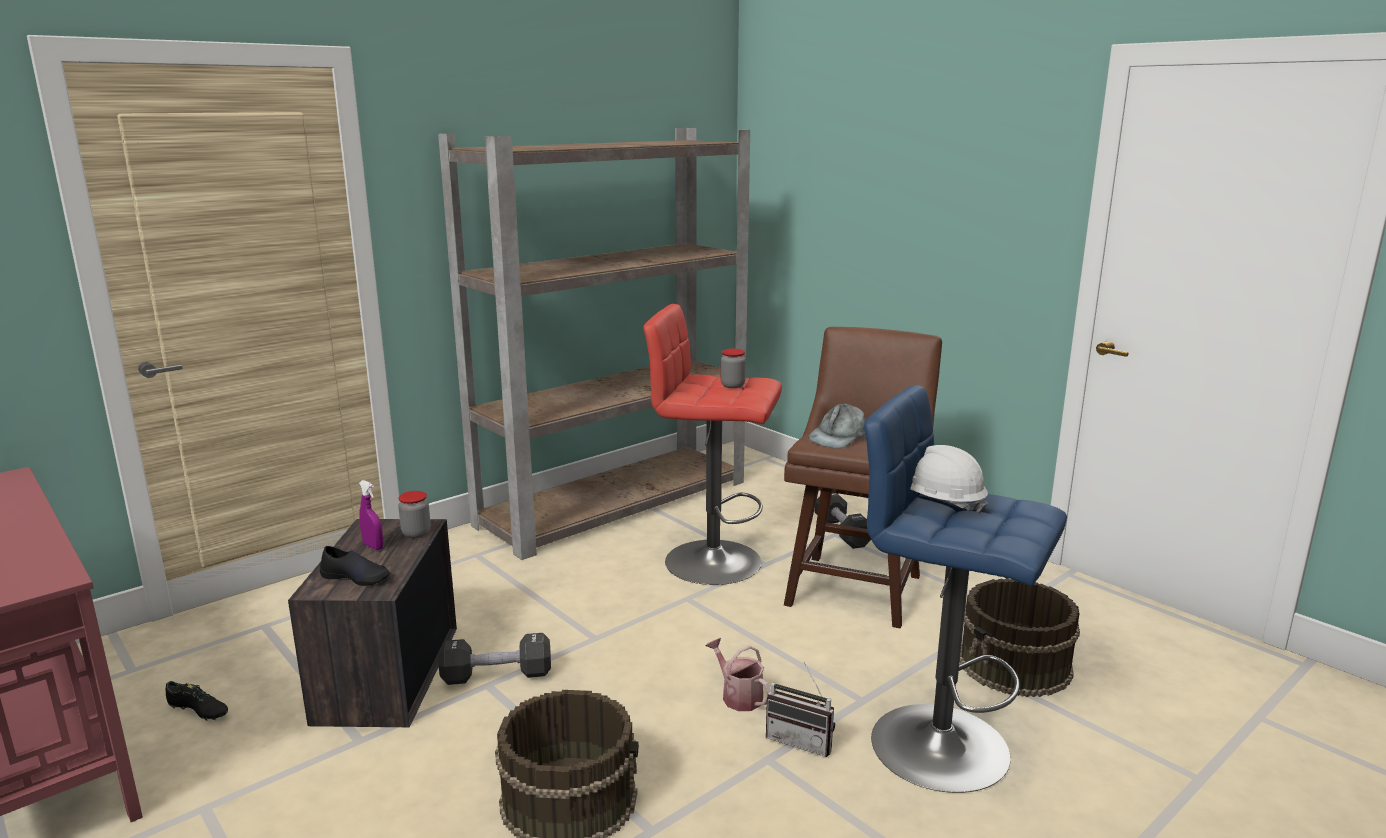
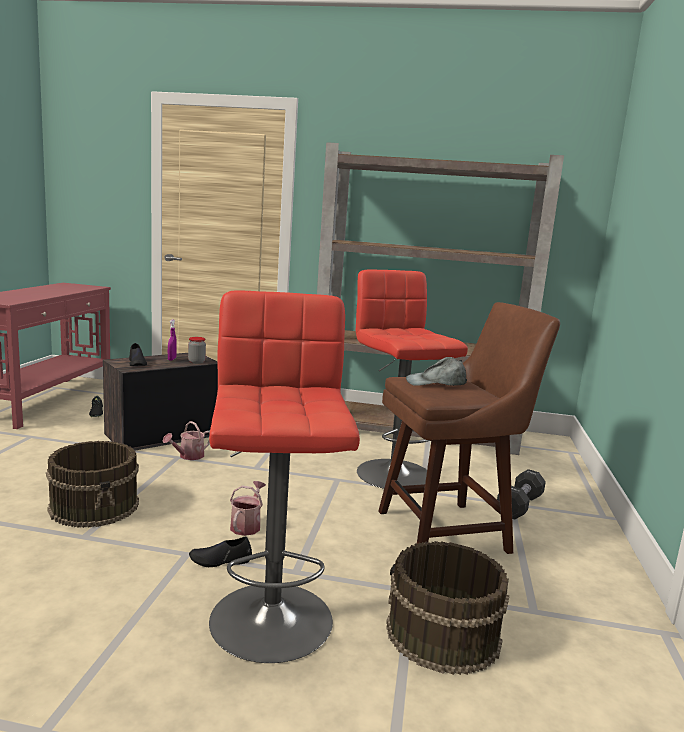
camera: 50 degrees right, 5 degrees down
(497, 675) = (188, 456): black dumbbell -> watering can
(732, 385) = (421, 335): jar -> none
(802, 740) = (220, 560): radio -> black shoe
(938, 745) = (272, 620): blue stool -> red stool
(941, 503) = (293, 393): white hard hat -> none

